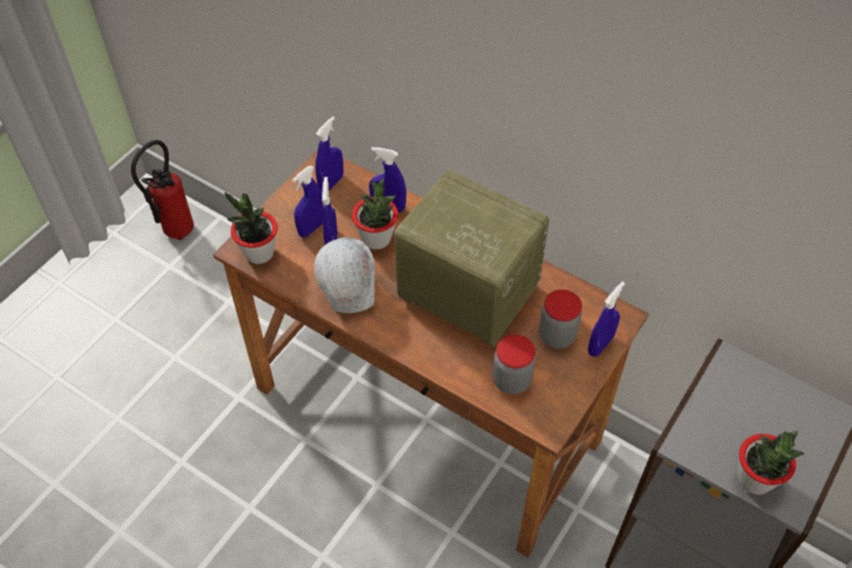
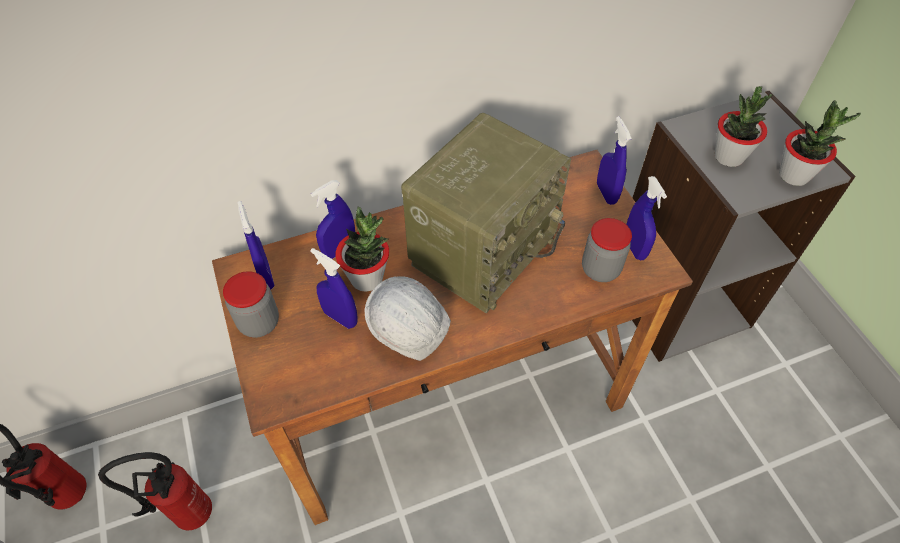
camera: 55 degrees left, 0 degrees up
(212, 306) = (188, 513): none -> fire extinguisher
(259, 253) = (292, 387): potted plant -> potted plant (728, 157)
(312, 228) = (305, 323): blue spray bottle -> blue spray bottle (634, 248)
(465, 292) = (483, 248): radio -> radio turned 150 degrees clockwise
(557, 335) = (577, 214): jar -> jar (259, 322)

